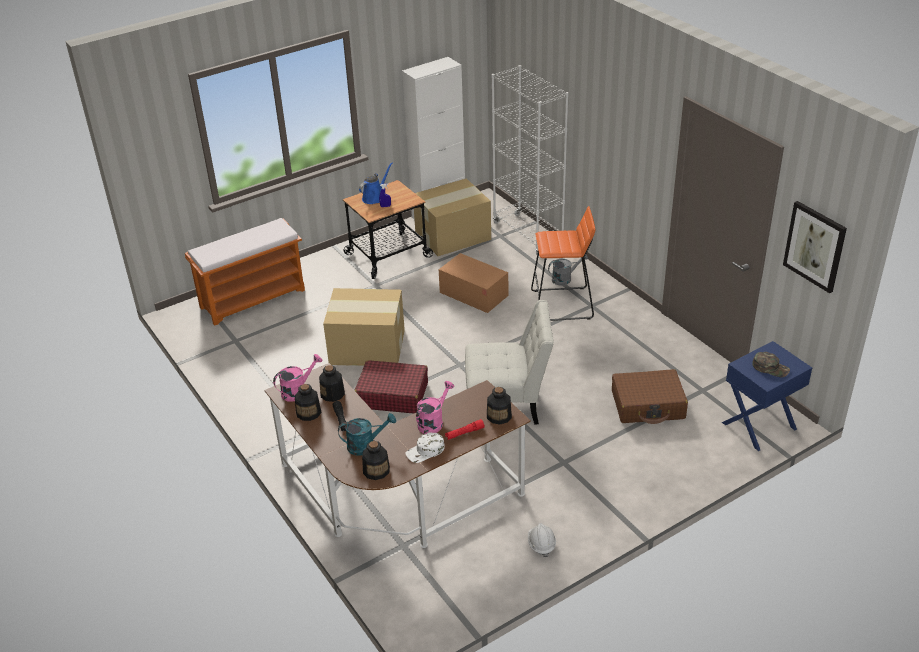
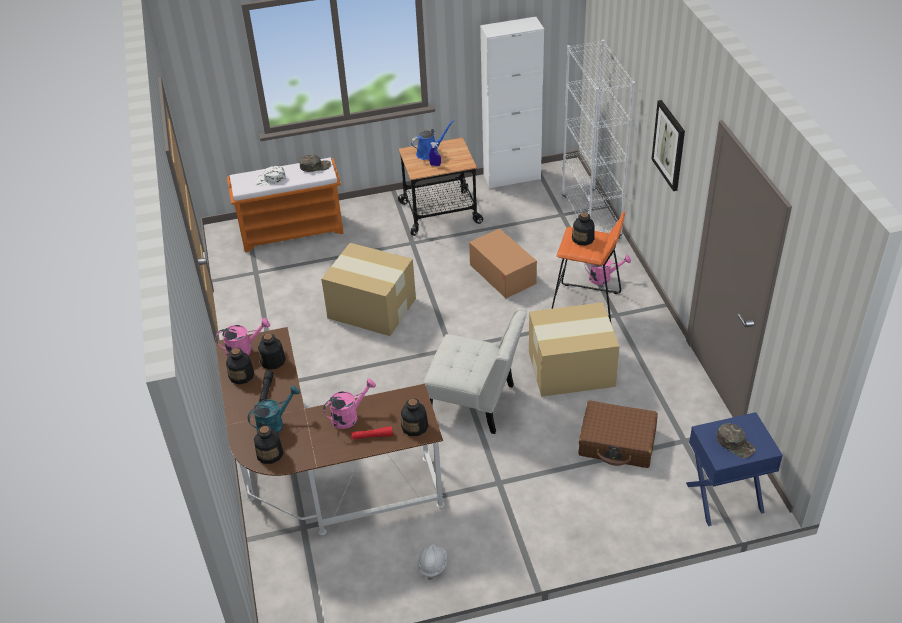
camera: 20 degrees right, 5 degrees up
(271, 227) = (315, 166): none -> green cap
(366, 445) = (274, 424): turquoise watering can -> turquoise watering can turned 45 degrees counterclockwise
(392, 395) = (370, 365): red suitcase -> none
(425, 451) = (325, 446): white cap -> white cap (270, 179)
(454, 235) = (515, 204): cardboard box -> cardboard box (572, 369)
(556, 238) = (583, 239): none -> bottle
(565, 279) = (604, 278): grey watering can -> pink watering can
(815, 246) = (805, 325): picture -> picture (669, 145)

